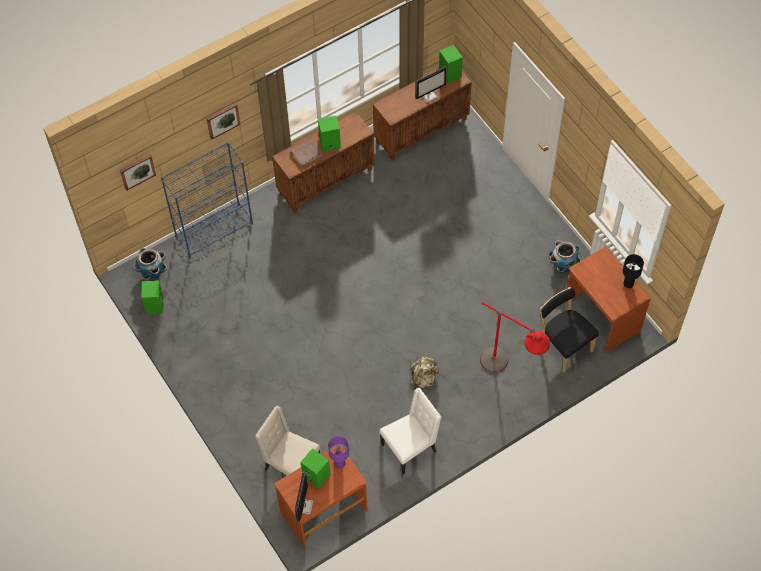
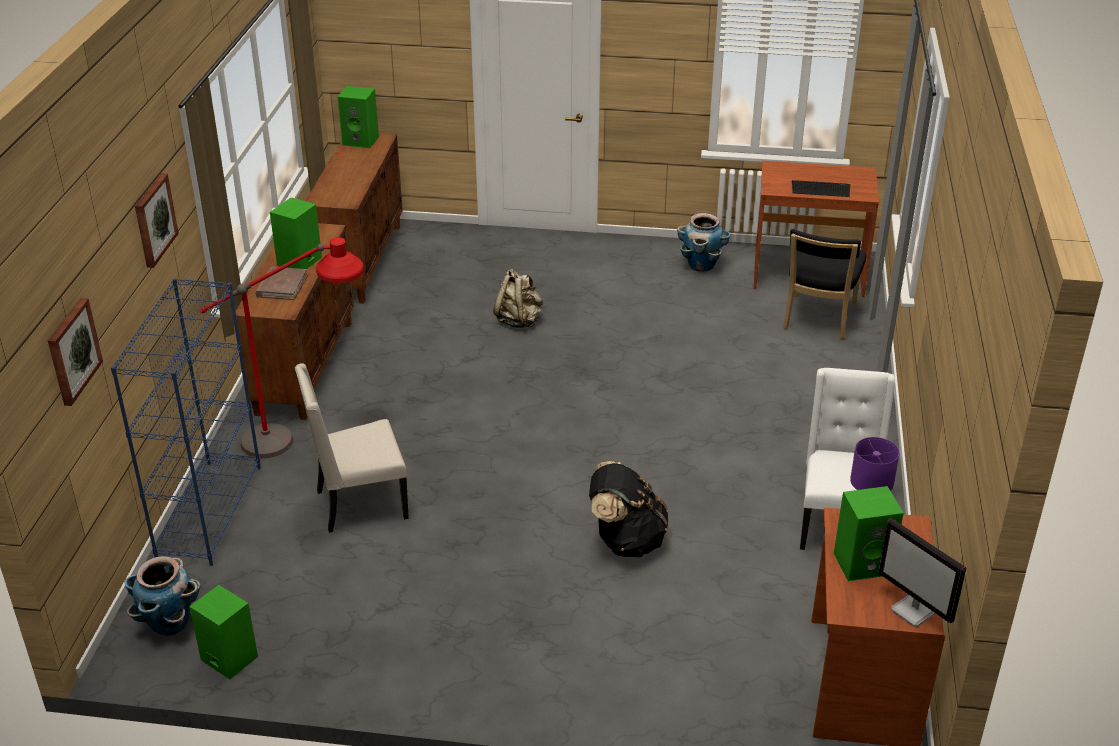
camera: 50 degrees left, 25 degrees down
(290, 465) = (733, 671): beige chair -> beige chair (359, 504)
(329, 380) = (626, 540): none -> black backpack
(424, 378) = (733, 450): beige backpack -> beige backpack (519, 320)
(429, 95) = (364, 165): monitor -> none
(507, 373) = (809, 379): red floor lamp -> red floor lamp (304, 442)
(563, 346) = (818, 319): black chair -> black chair turned 75 degrees counterclockwise
(599, 289) = (820, 189): none -> keyboard
(628, 284) = (837, 170): black table lamp -> none

